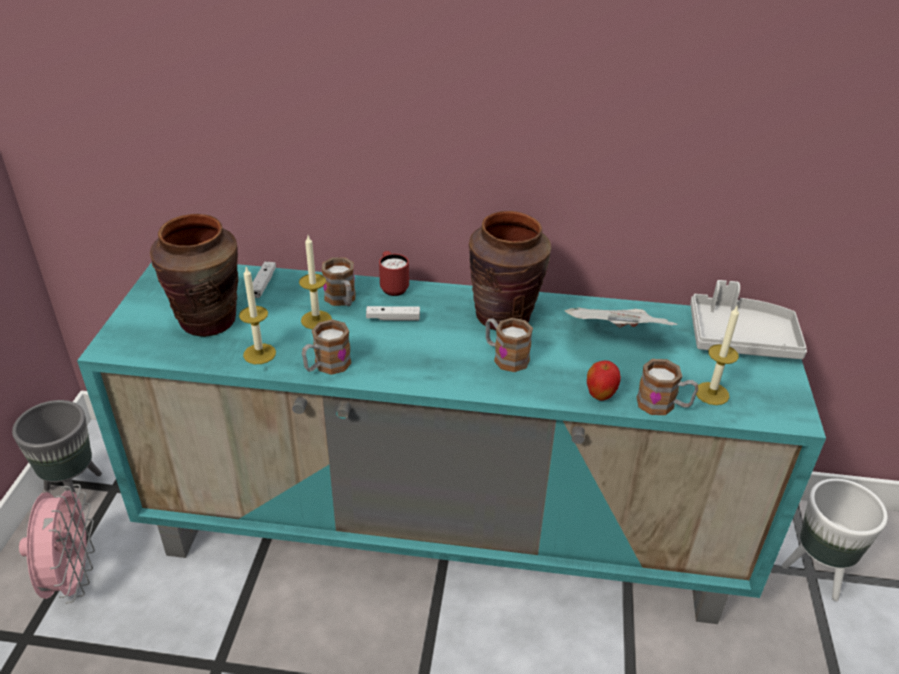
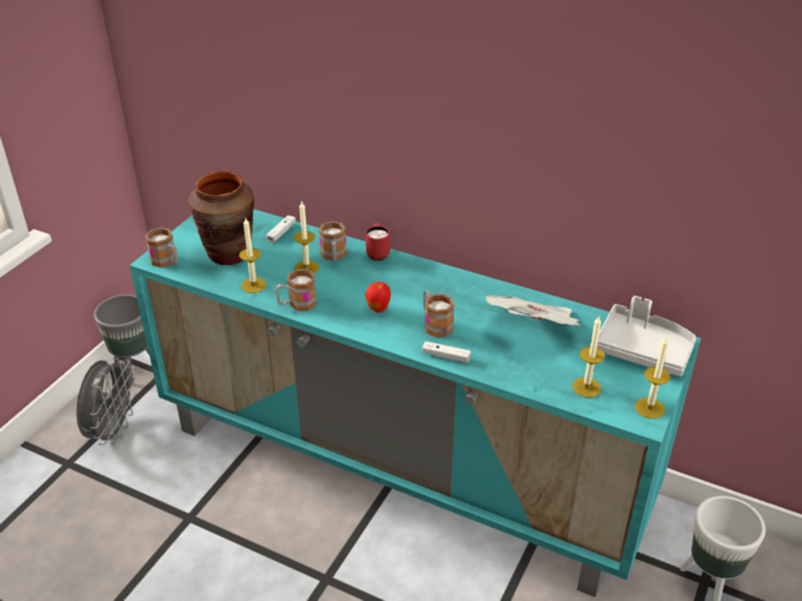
camera: 20 degrees right, 0 degrees up
(72, 578) = (112, 431): pink fan -> grey fan
(393, 318) = (364, 278): white game controller -> white game controller (446, 356)
(504, 316) = (452, 293): brown vase -> none
(600, 396) = (492, 369): apple -> apple (378, 309)
(663, 405) = (540, 387): mug -> mug (167, 262)
(789, 402) = (649, 408): none -> candle

